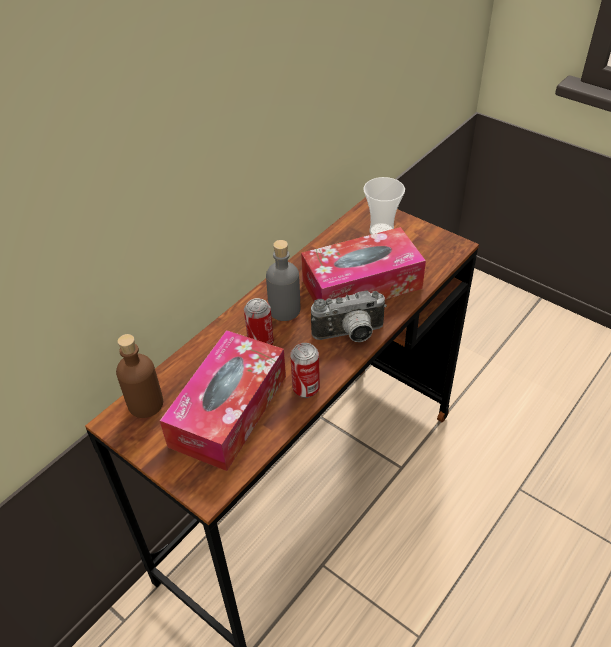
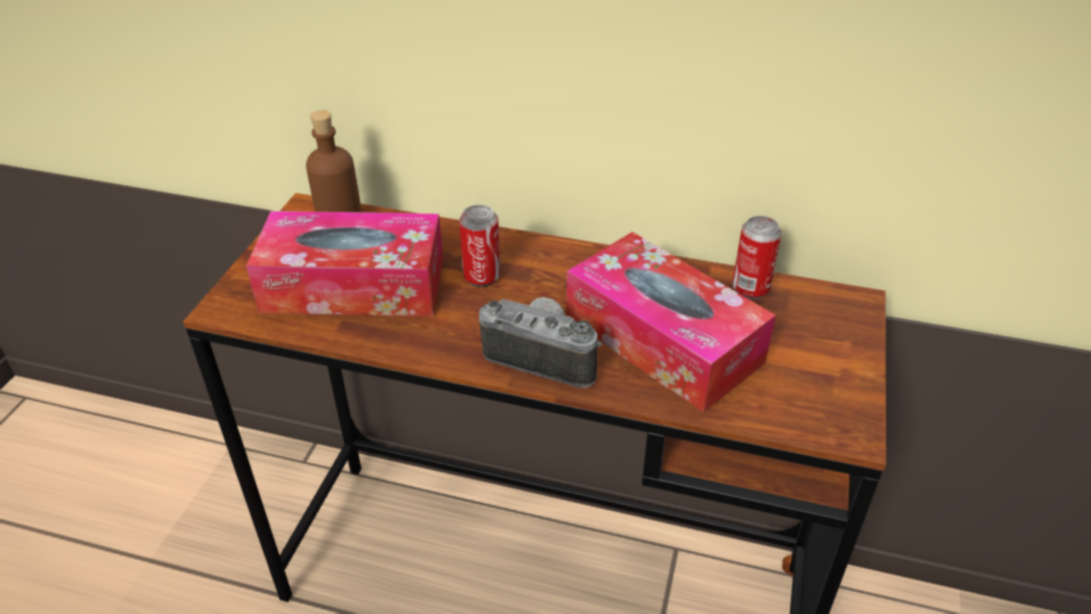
camera: 65 degrees right, 5 degrees down
(284, 310) = (557, 279): grey bottle -> none
(306, 388) = (419, 341): can -> can (750, 288)
(350, 335) = (544, 356): camera -> camera turned 150 degrees clockwise
(381, 231) = (808, 329): cup -> none

